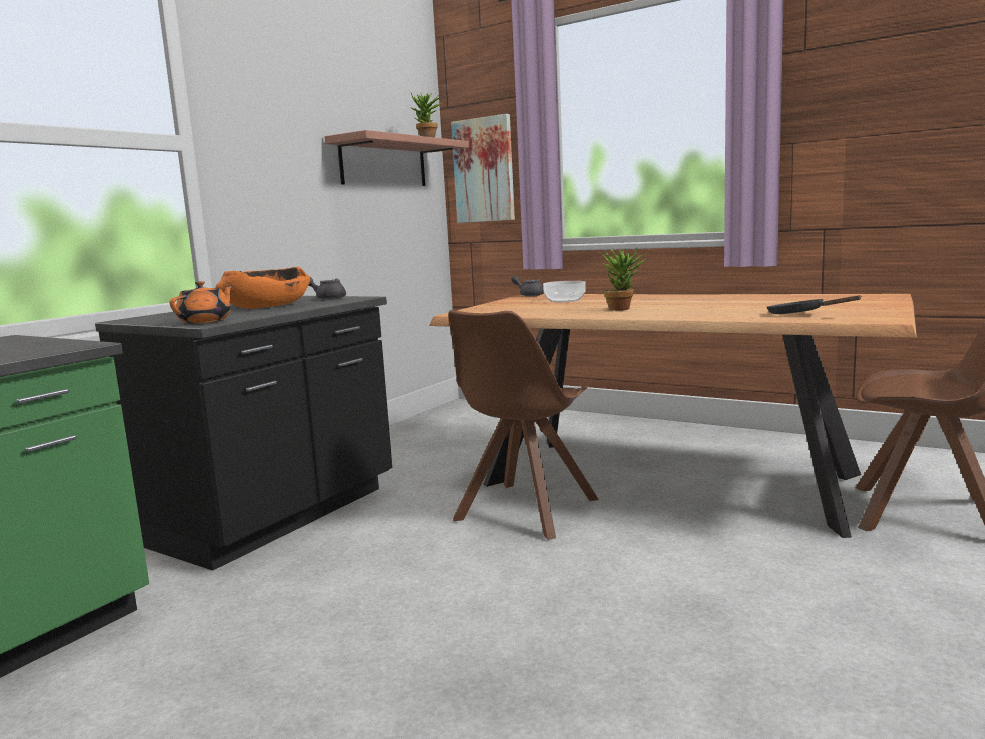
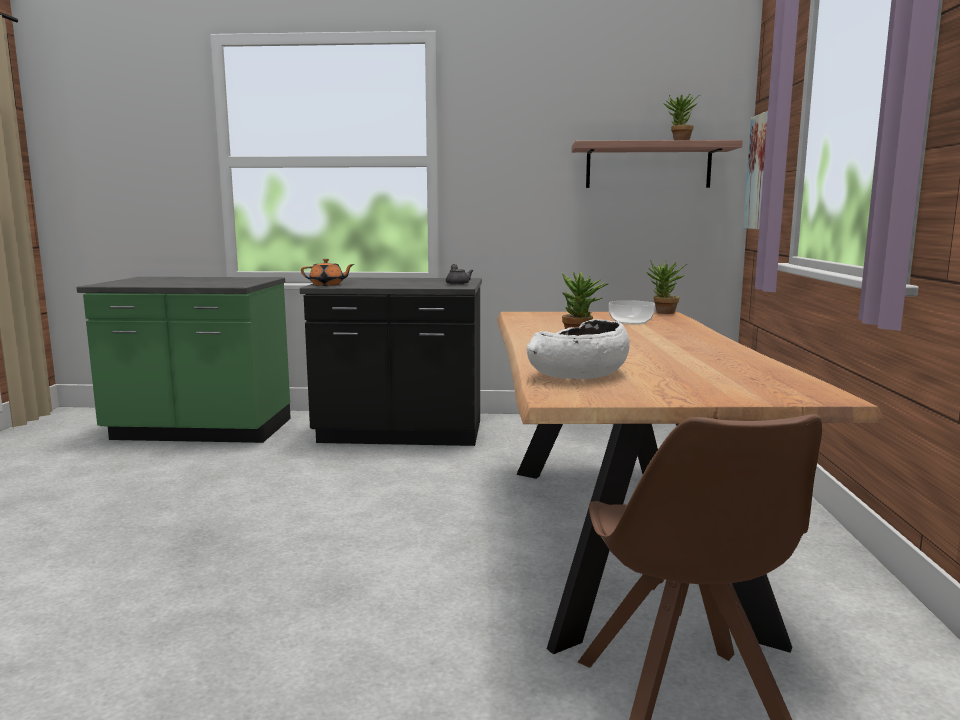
camera: 60 degrees right, 0 degrees up
(267, 306) = (406, 282): orange bowl -> none
(524, 511) = (476, 497): brown chair -> none
(529, 295) = (663, 313): grey teapot -> potted plant
(801, 314) = (578, 375): black frying pan -> white bowl

